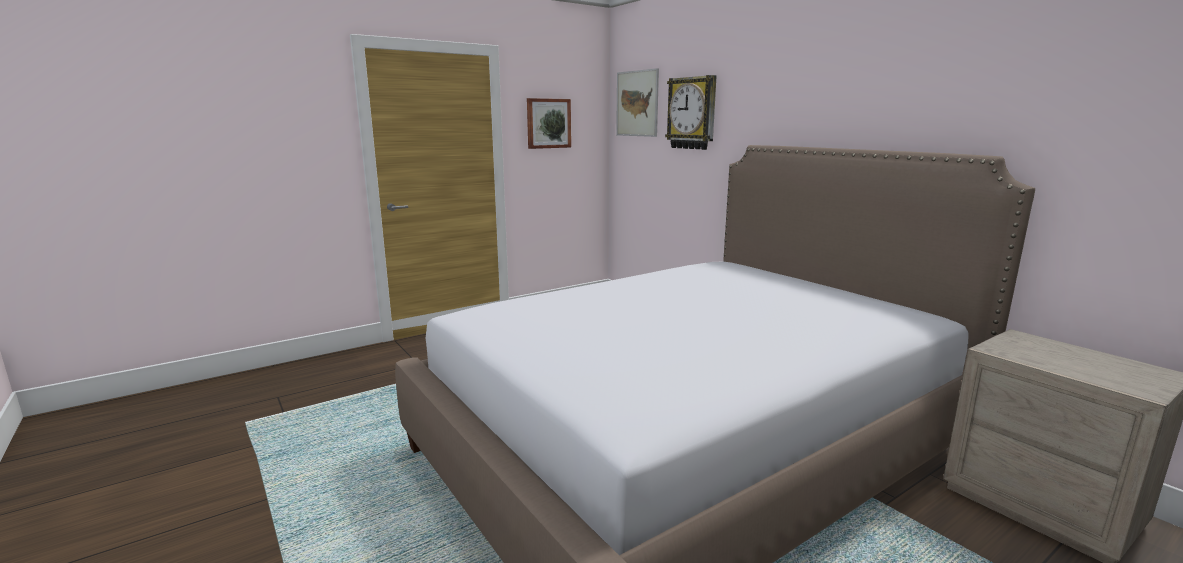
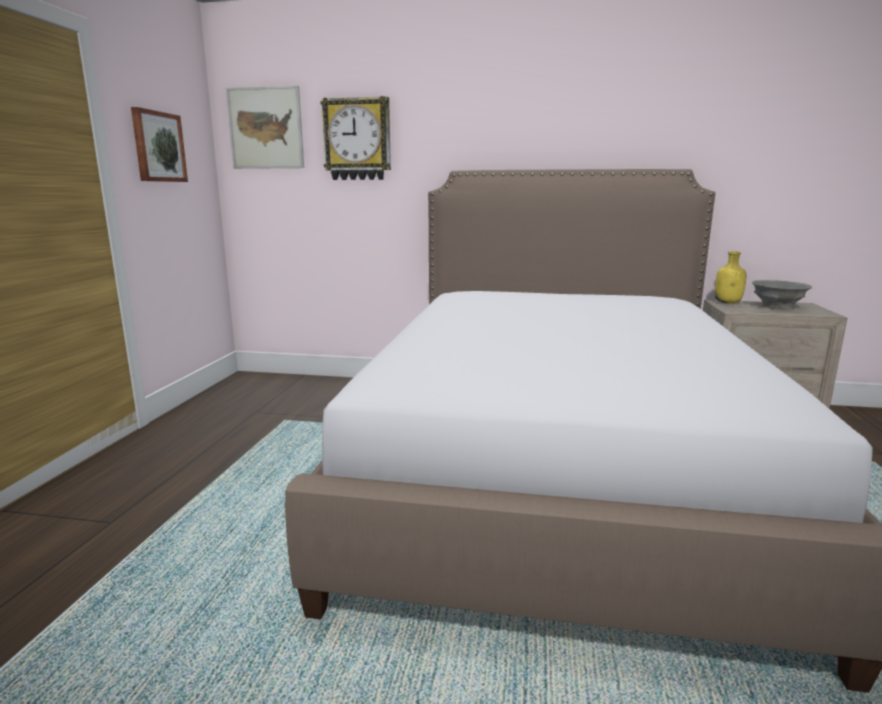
camera: 45 degrees left, 0 degrees up
(1029, 340) = (728, 302): none -> yellow bottle
(1090, 363) = (777, 307): none -> grey bowl

